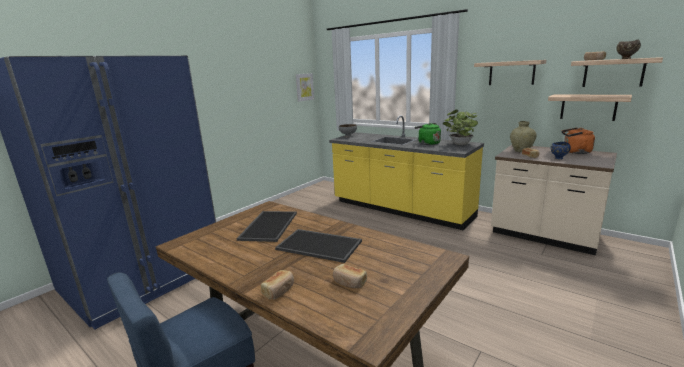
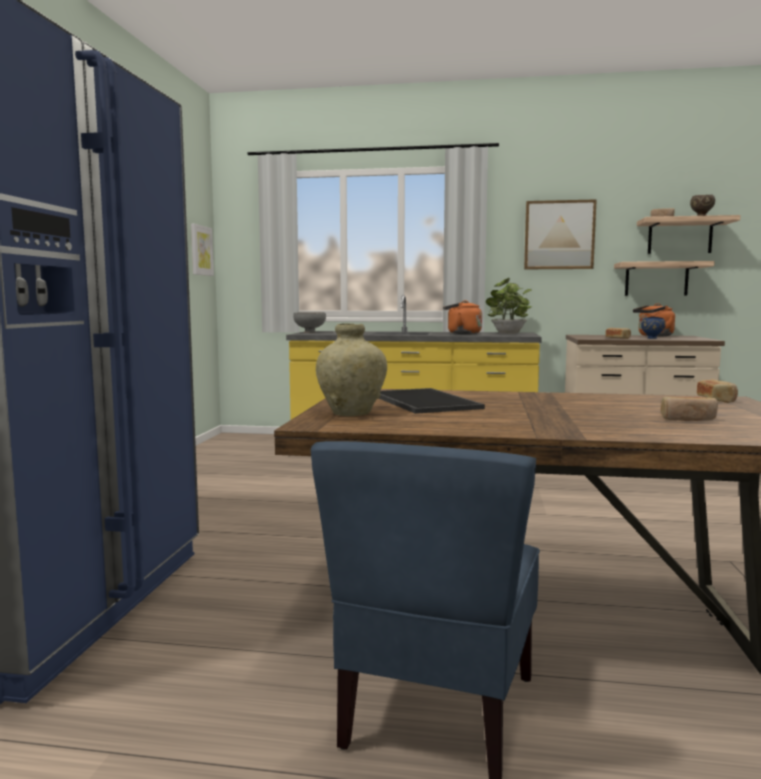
camera: 30 degrees left, 10 degrees down
(279, 290) = (625, 432): bread -> bread (717, 400)
(320, 245) = (556, 405): tray -> none
(427, 143) = (461, 333): green kettle -> orange kettle
(511, 73) = (559, 235): shelf -> picture
(521, 151) = (594, 336): beige vase -> beige vase (351, 413)

